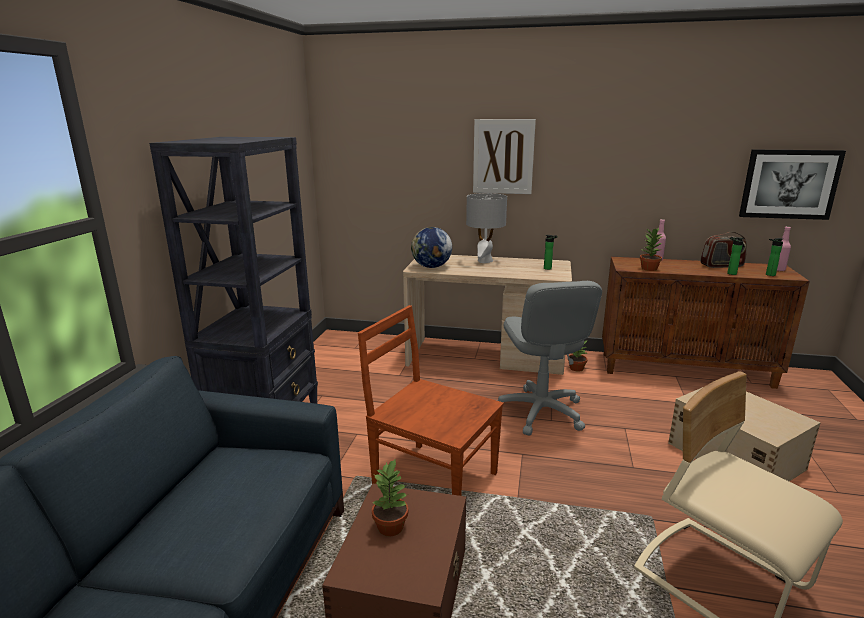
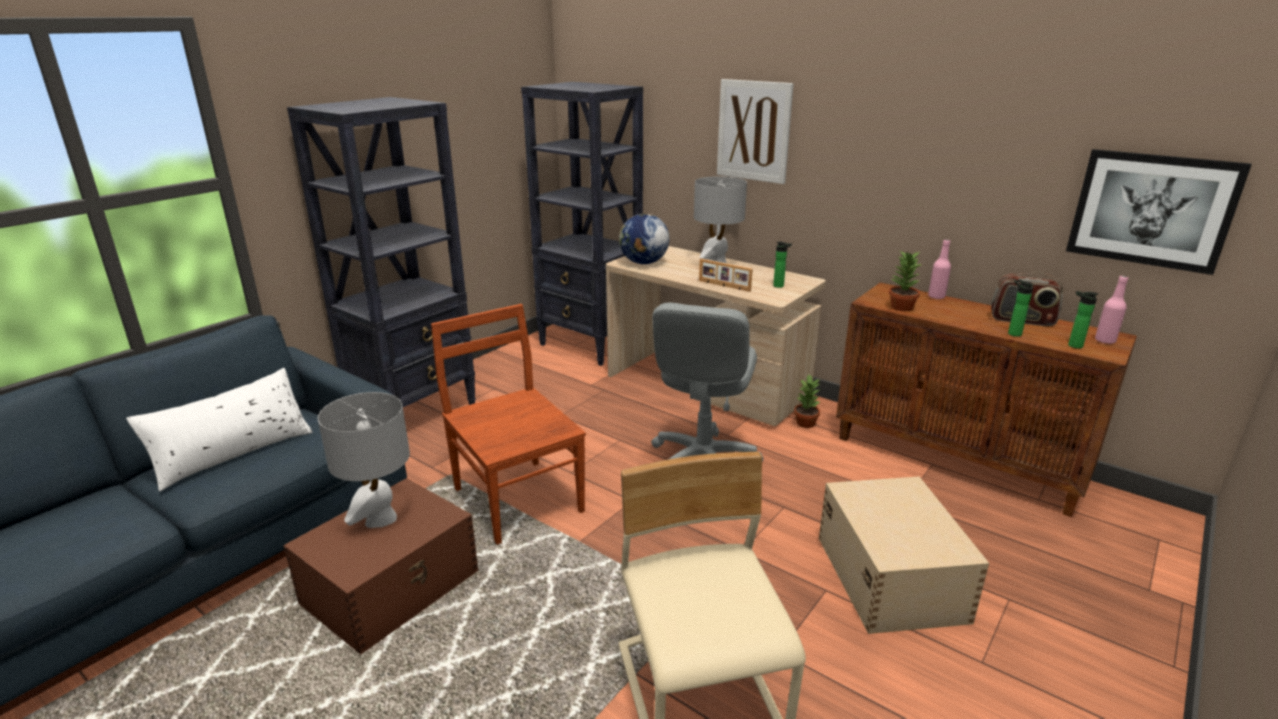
camera: 25 degrees right, 5 degrees up
(204, 507) = (233, 453): none -> white pillow
(368, 345) = (591, 345): none -> black bookcase
(391, 527) = (380, 519): potted plant -> grey table lamp
(512, 274) = (724, 286): none -> picture frame

